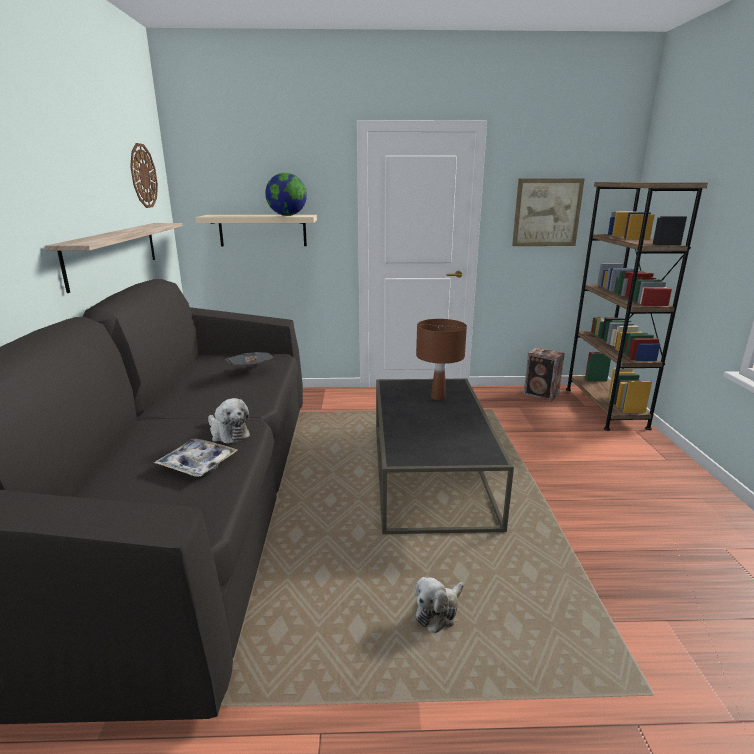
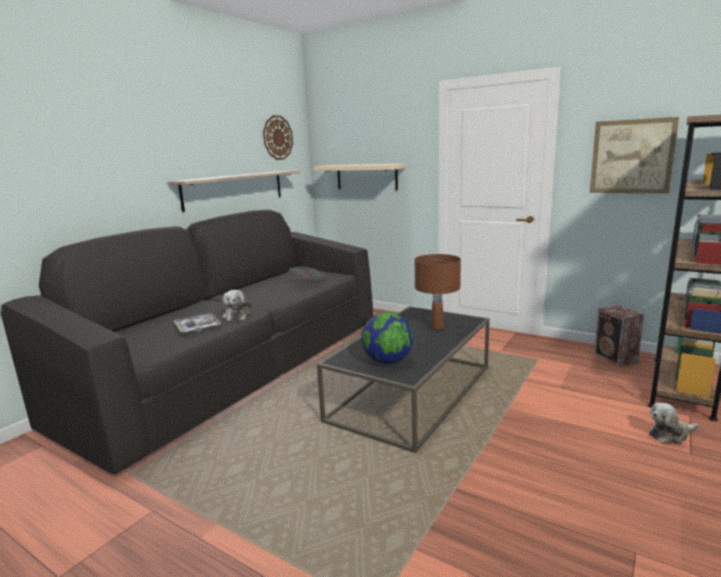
camera: 35 degrees right, 5 degrees down
(287, 215) = (377, 164): globe -> globe (387, 361)
(438, 611) = (295, 482): plush toy -> plush toy (670, 435)

